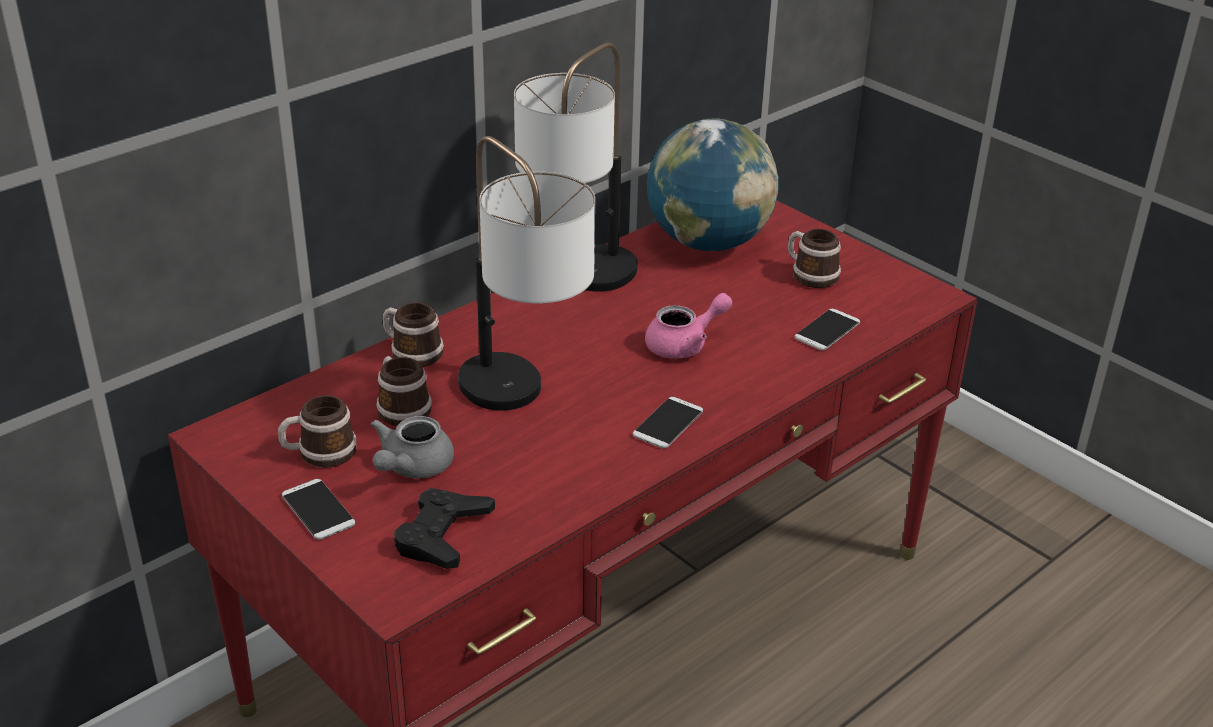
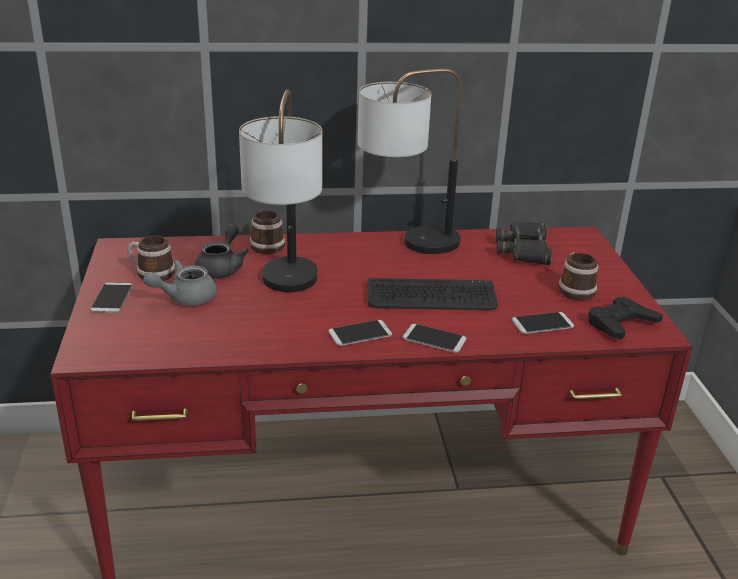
camera: 35 degrees right, 5 degrees down
(401, 407) = (222, 268): mug -> grey teapot
(442, 535) = (152, 336): black game controller -> black game controller (620, 324)
(685, 345) = (431, 297): pink teapot -> keyboard
(708, 243) = (524, 249): globe -> black binoculars
(748, 395) = (434, 339): none -> phone

